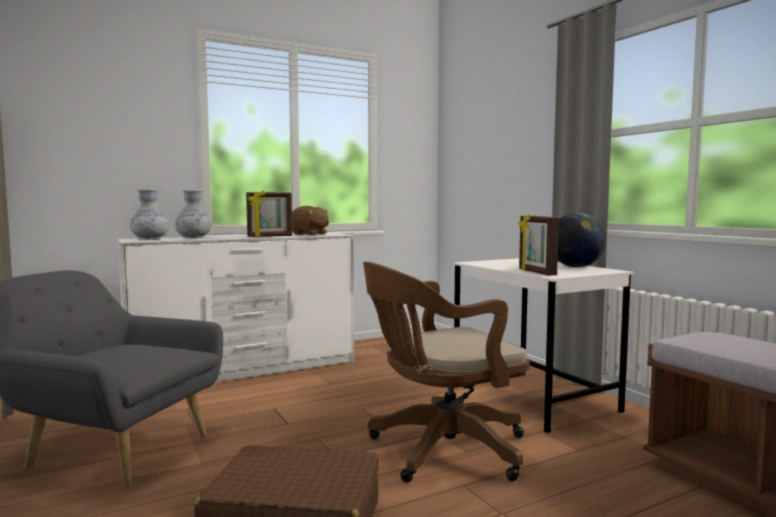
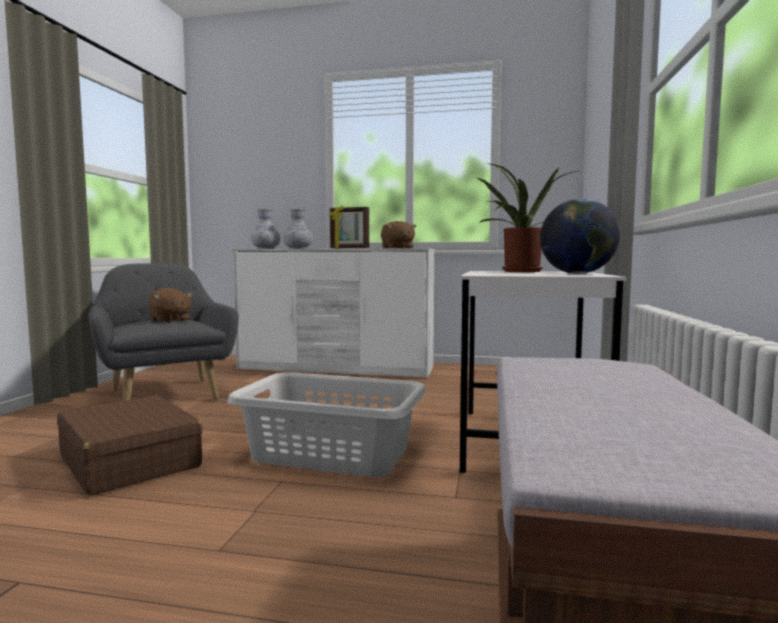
camera: 40 degrees right, 0 degrees up
(128, 351) = (170, 321): none -> brown plush toy
(441, 450) = (331, 453): brown office chair -> grey laundry basket
(510, 263) = (520, 271): none -> potted plant
(536, 272) = (485, 274): picture frame -> none

